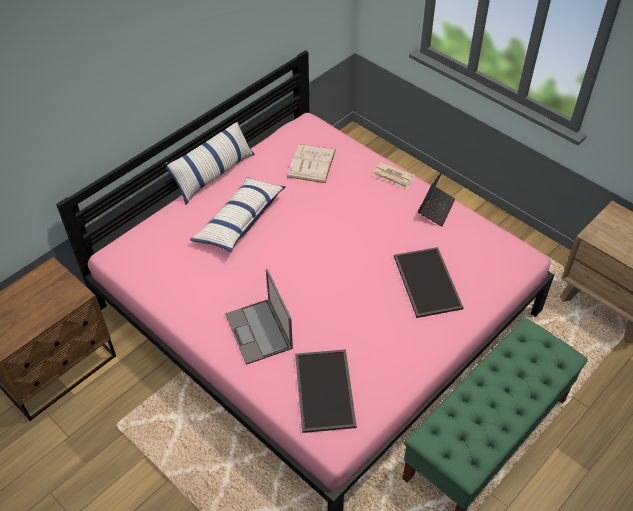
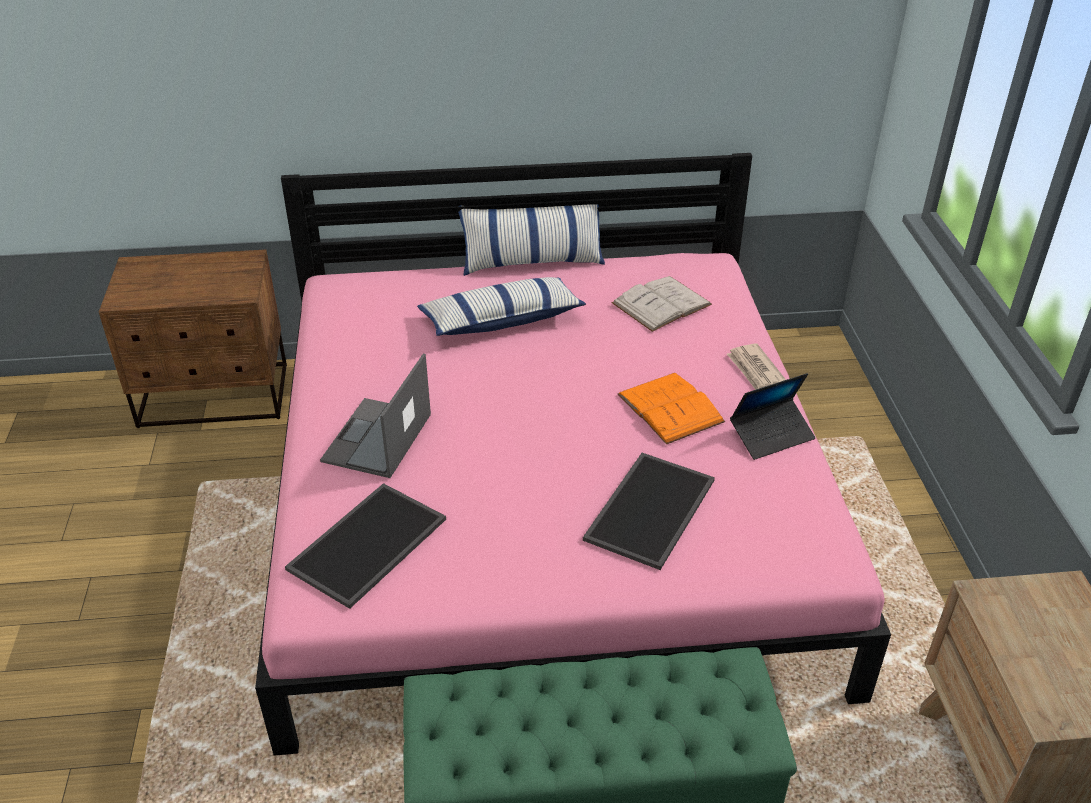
camera: 40 degrees right, 10 degrees down
(378, 222) = (670, 408): none -> orange book

